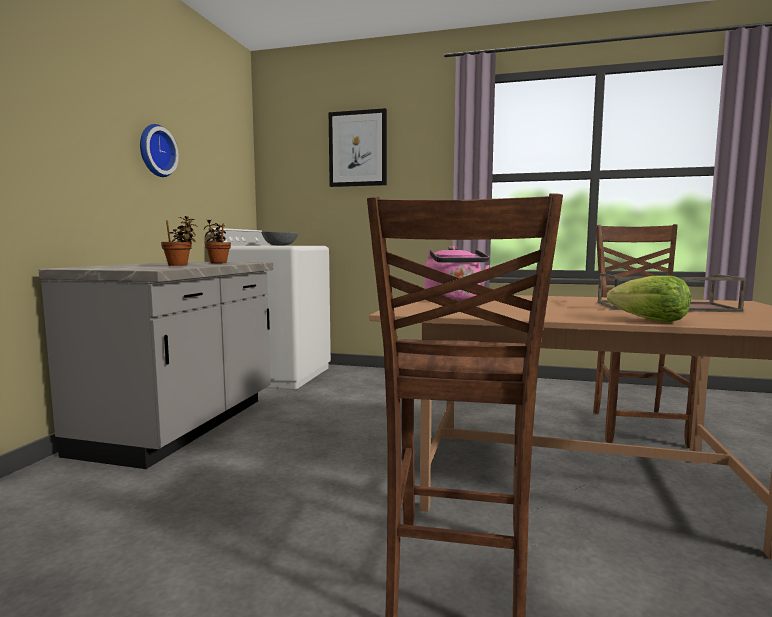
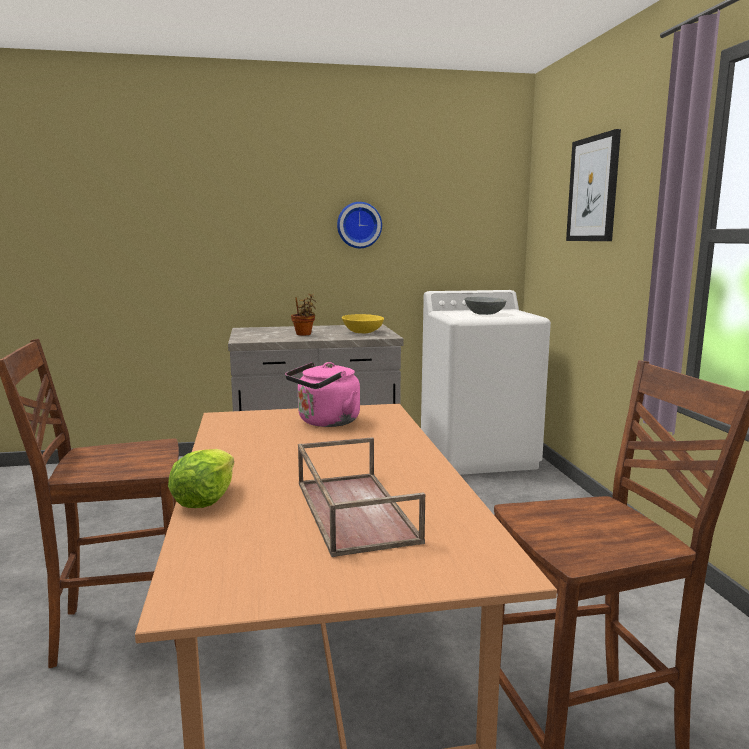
camera: 65 degrees right, 5 degrees up
(218, 262) = (362, 332): potted plant -> yellow bowl

